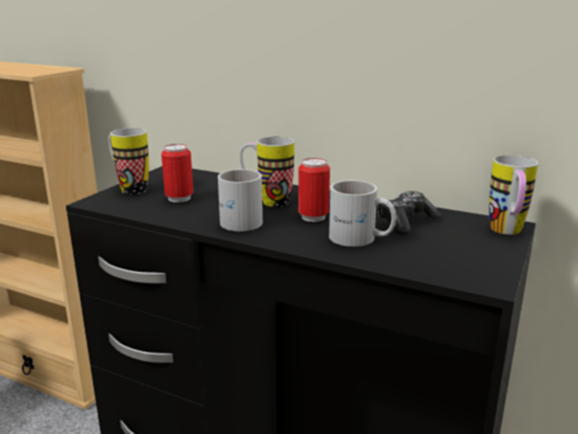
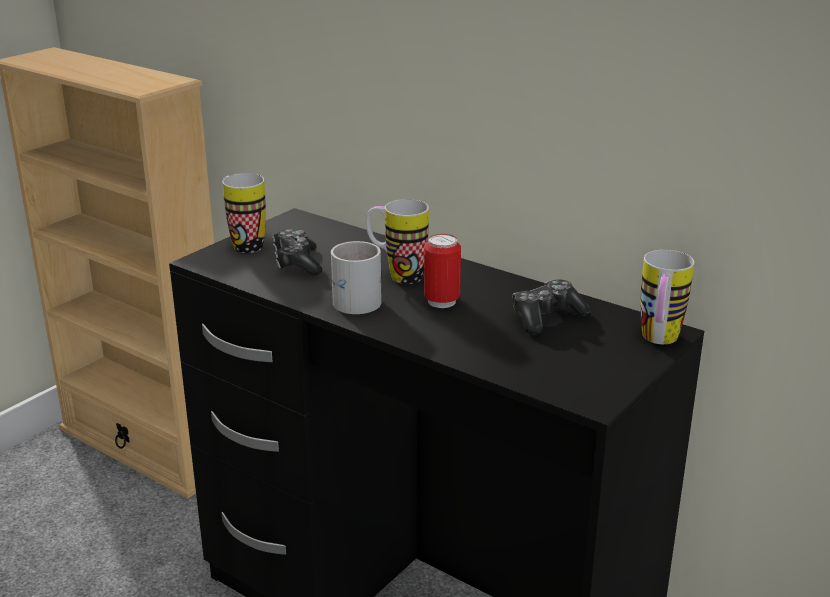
camera: 10 degrees right, 5 degrees up
(179, 198) = (297, 263): can -> game controller
(360, 239) = (482, 335): white mug -> none

